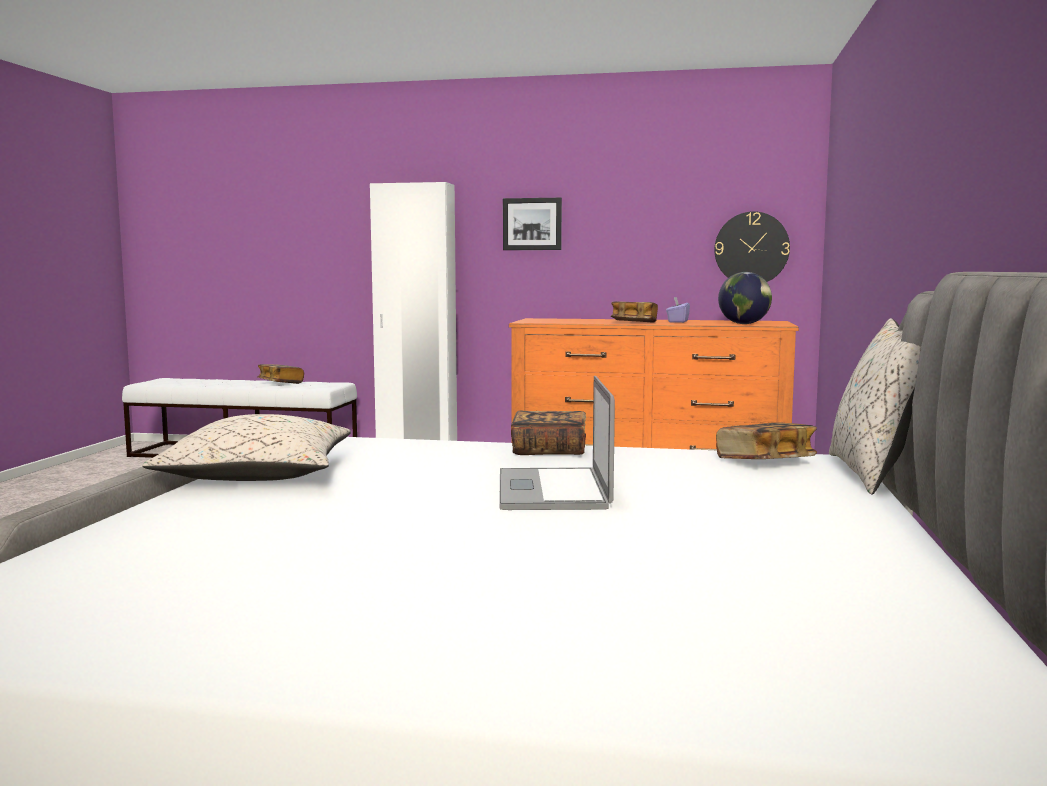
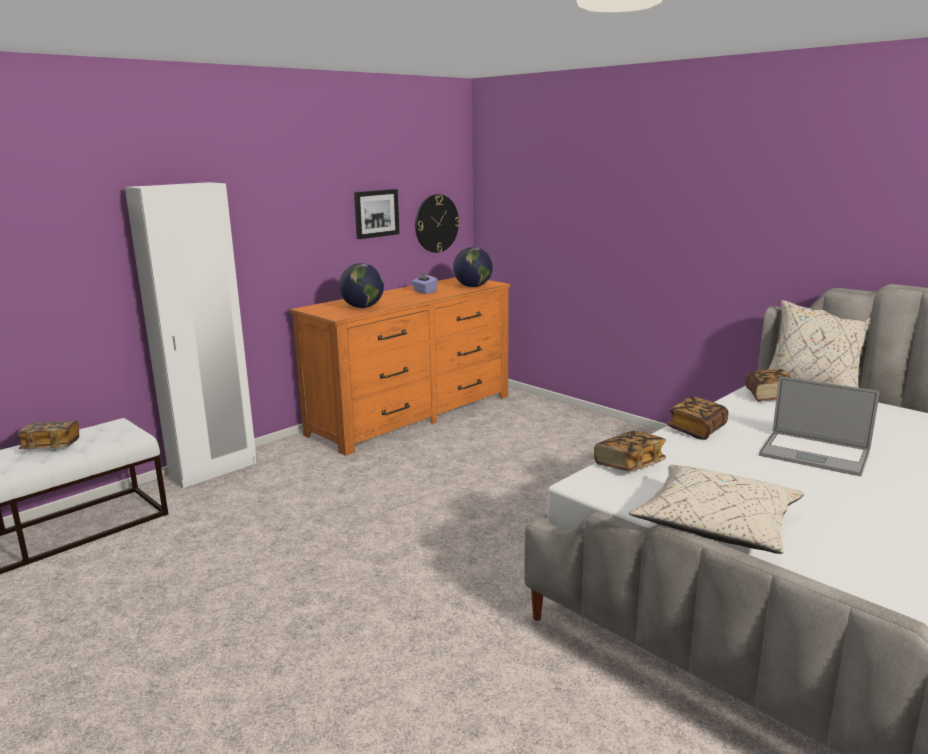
camera: 55 degrees left, 10 degrees up
(532, 224) = (282, 217): picture -> picture (376, 213)
(572, 321) = (363, 307): none -> globe
(634, 322) = (410, 299): book -> book (629, 465)

